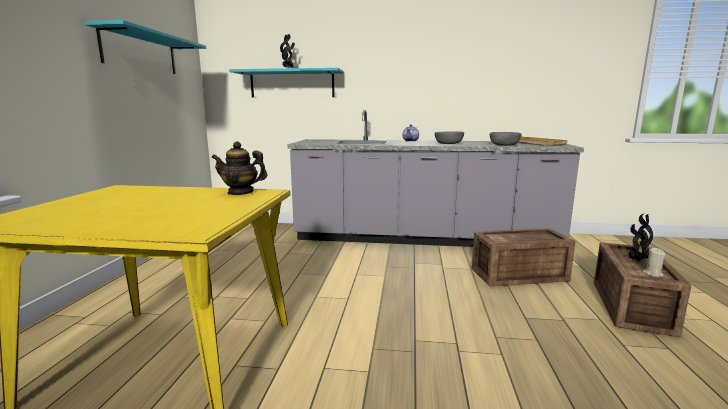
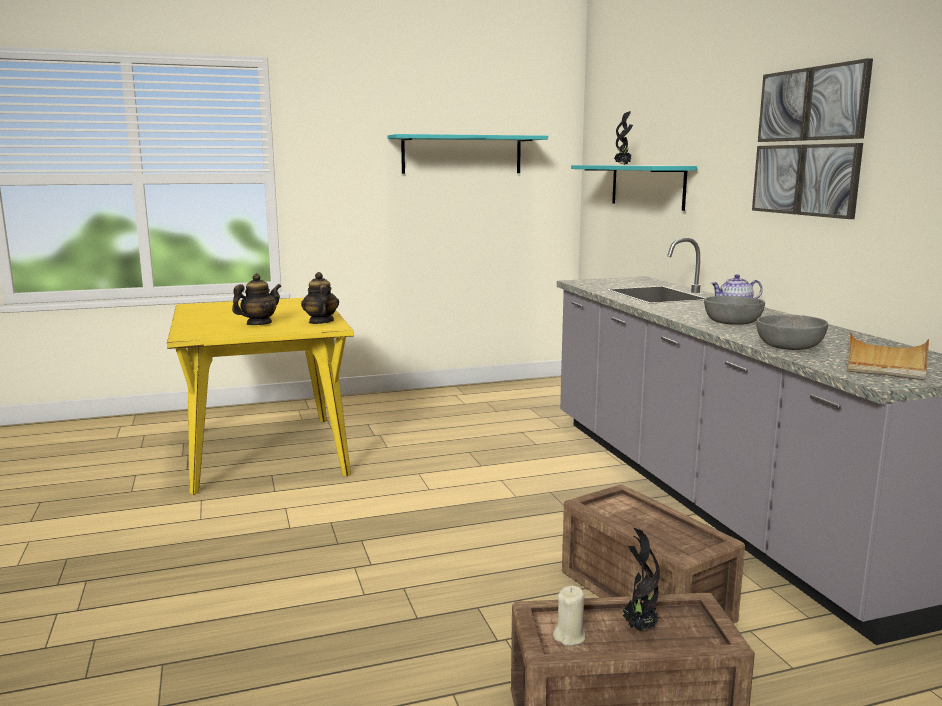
camera: 65 degrees right, 0 degrees up
(200, 206) = (258, 324): none -> teapot
(432, 57) = (808, 142): none -> picture

